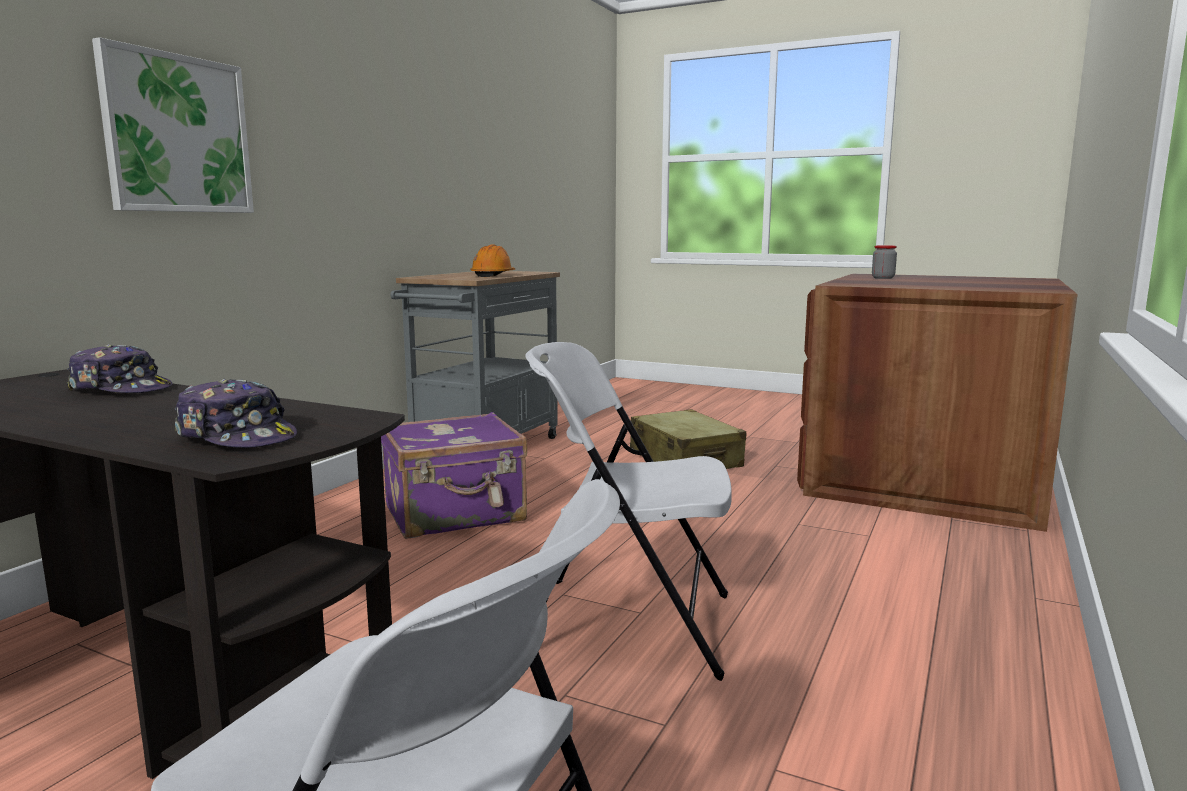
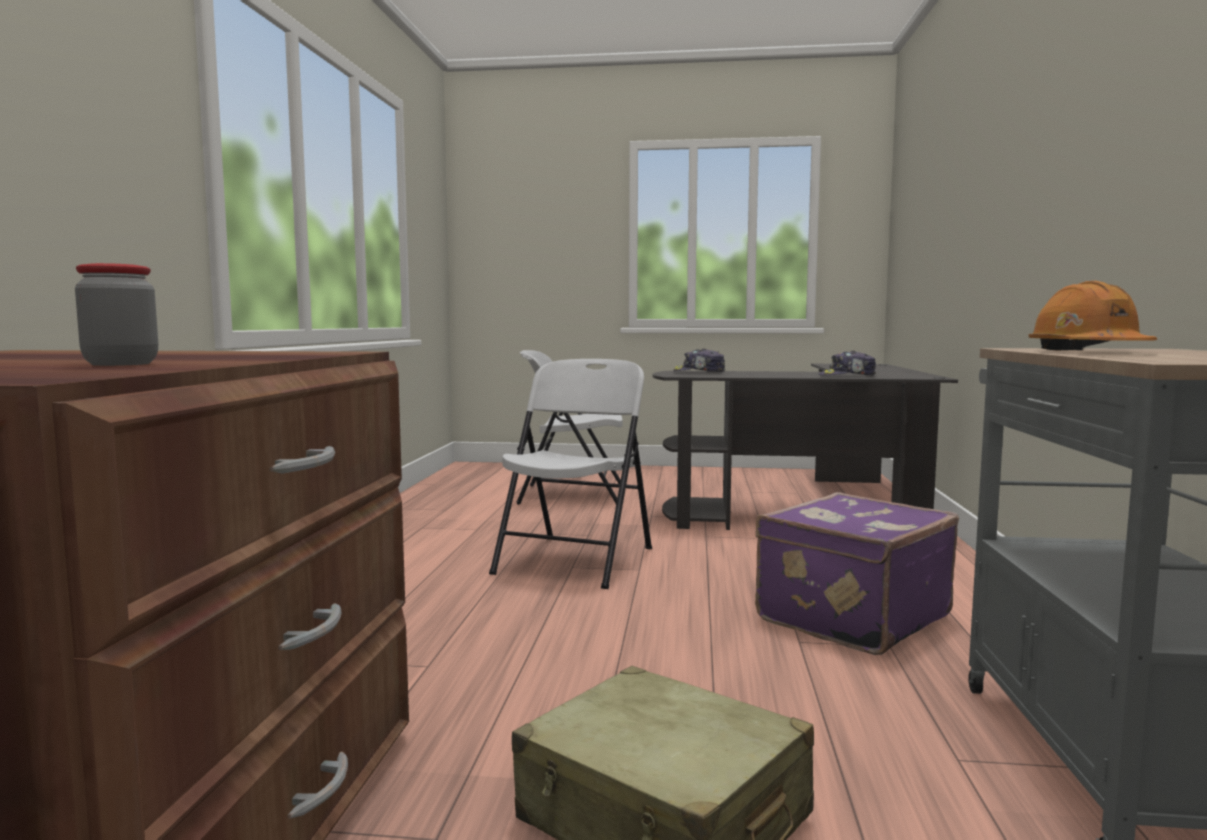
camera: 160 degrees right, 5 degrees down
(177, 134) = (1024, 192): picture -> none
(629, 624) = (575, 561): white chair -> white chair turned 60 degrees counterclockwise

